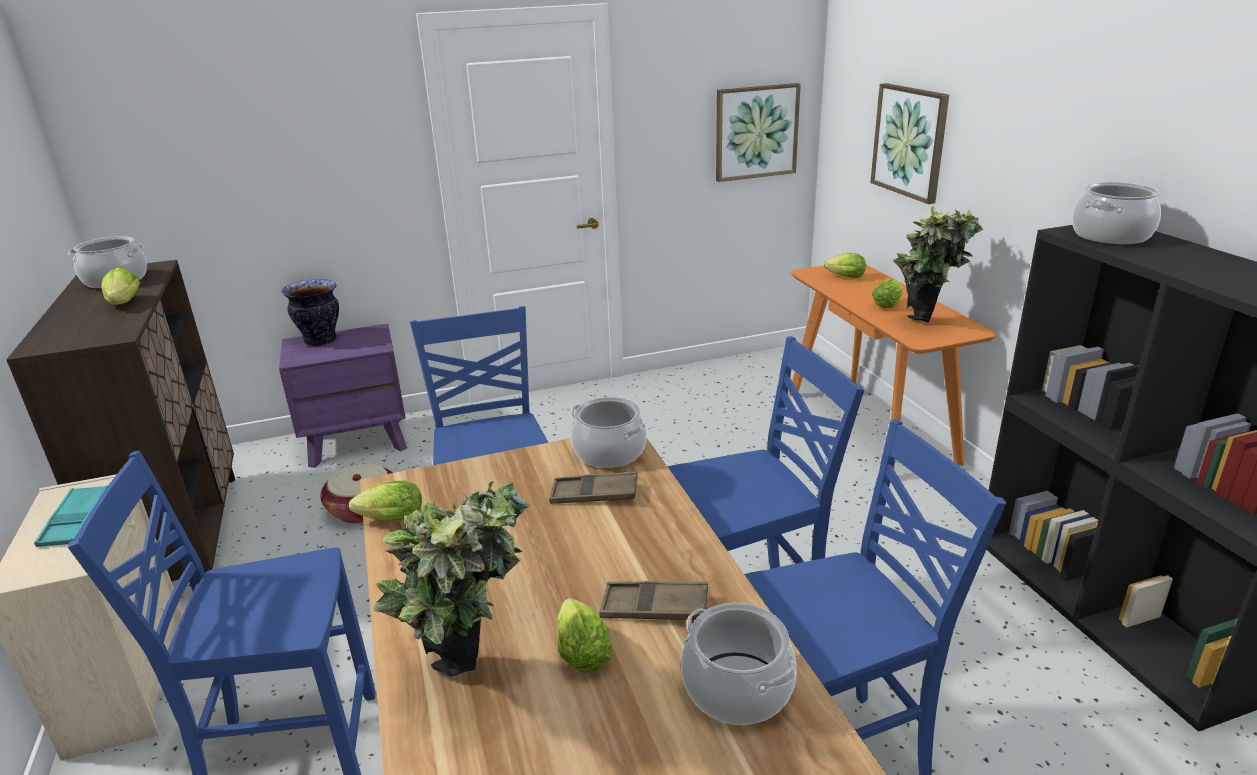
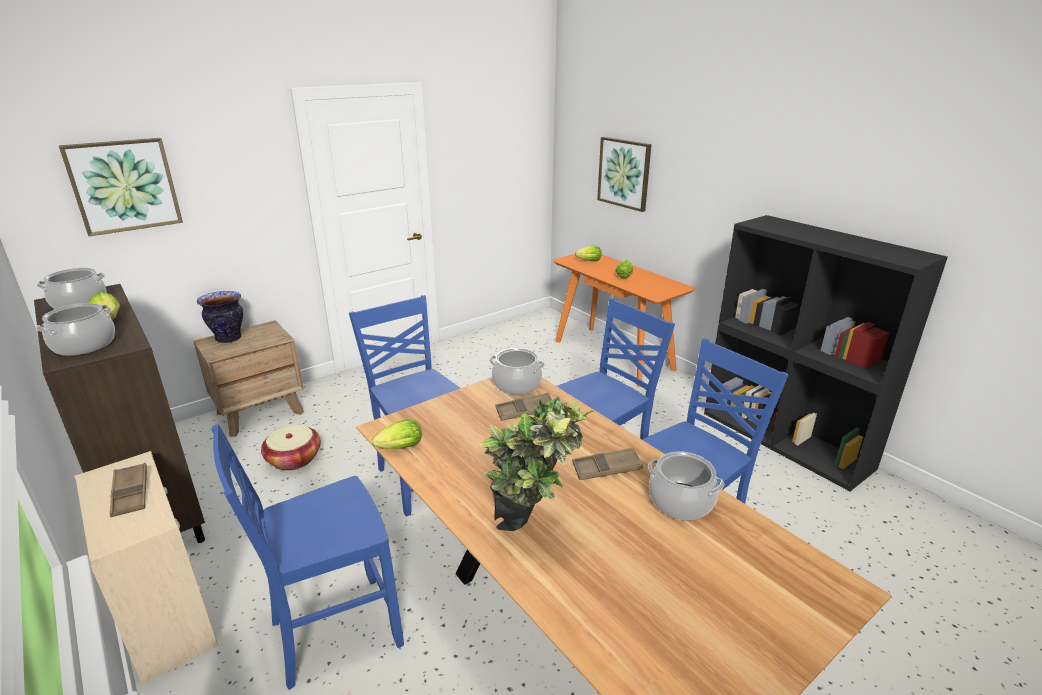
camera: 20 degrees left, 0 degrees up
(76, 521) = (130, 493): turquoise tray -> brown tray
(358, 441) = (261, 412): purple nightstand -> brown nightstand
(581, 650) = (580, 500): lettuce -> none
(756, 132) = (516, 169): picture -> picture (124, 186)
(925, 329) = (654, 288): potted plant -> none
(1111, 236) = (774, 225): cooking pot -> cooking pot (84, 345)

